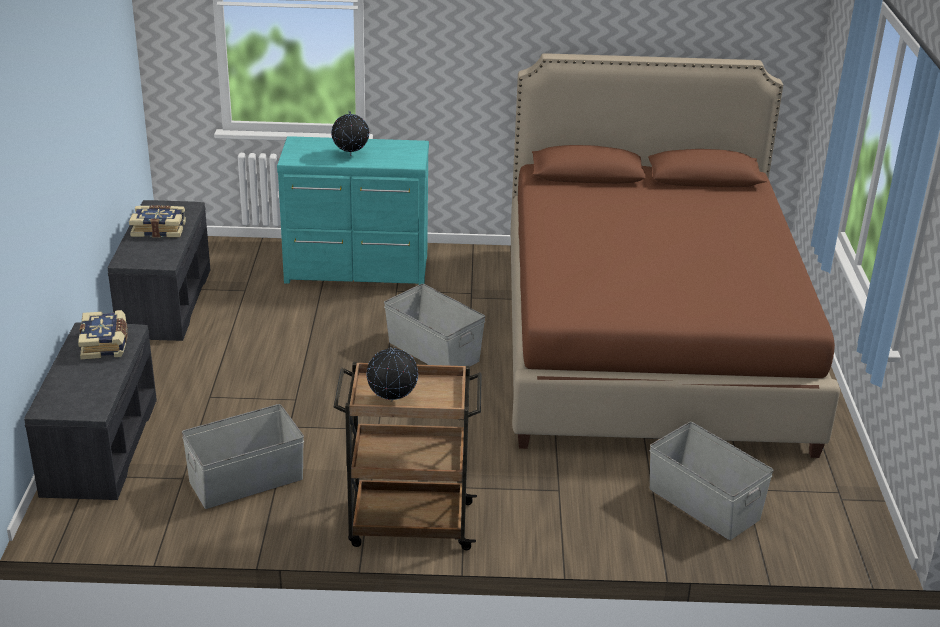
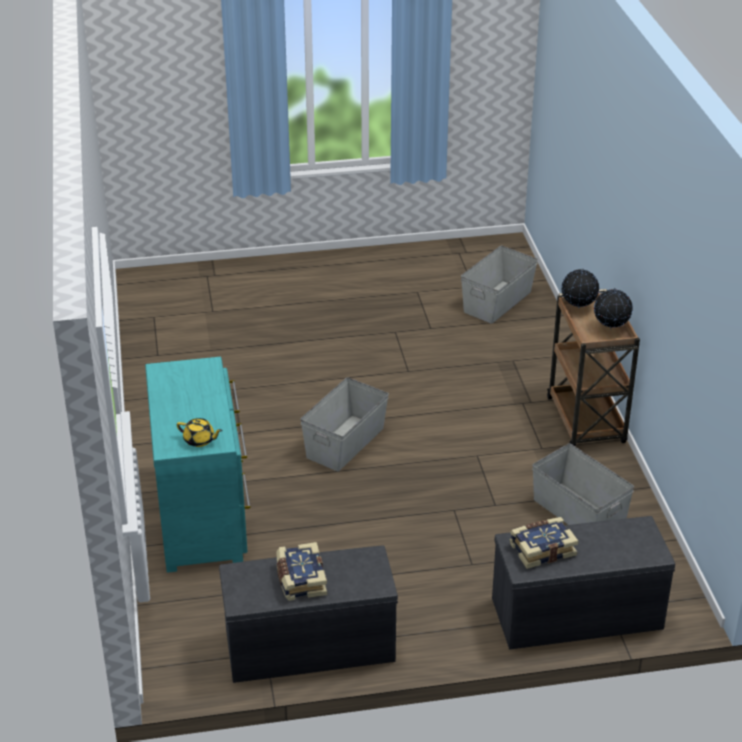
camera: 100 degrees left, 5 degrees up
(301, 153) = (200, 440): none -> yellow teapot
(350, 155) = (197, 406): globe -> globe (578, 308)
(647, 341) = (290, 332): brown bed -> none

